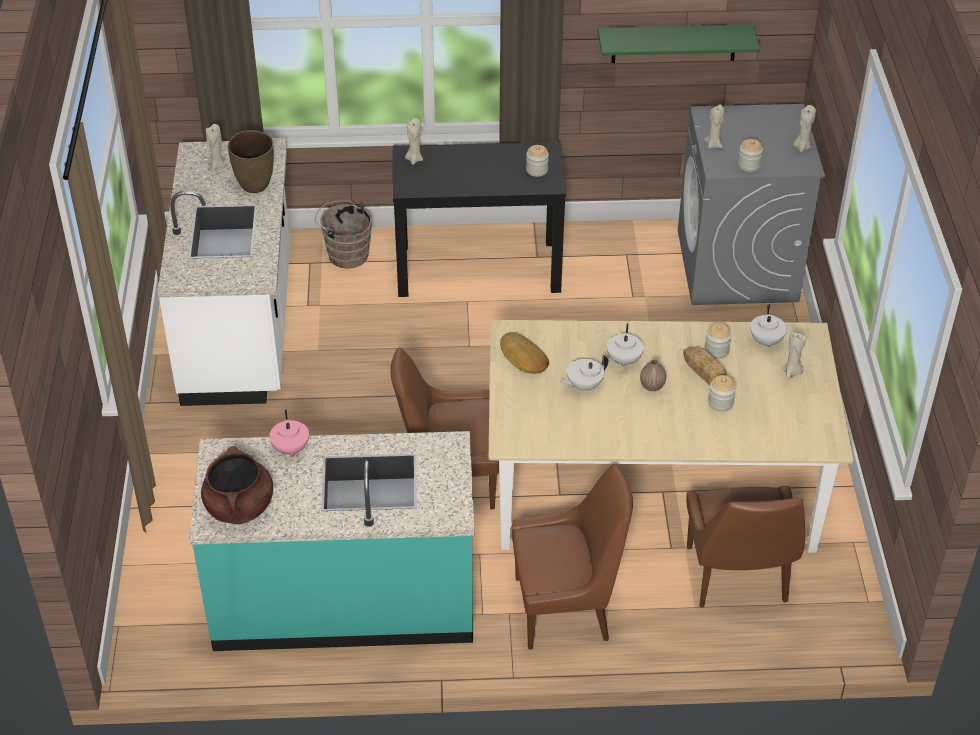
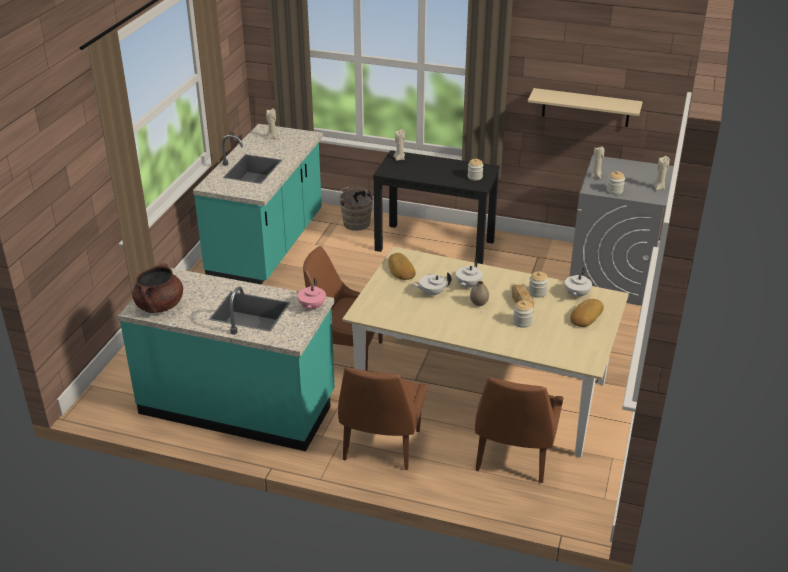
camera: 20 degrees right, 10 degrees down
(241, 326) = (268, 247): white counter -> turquoise counter
(255, 185) = (288, 150): brown vase -> none
(290, 449) = (213, 283): pink teapot -> pink teapot (312, 307)
(566, 608) = (380, 447): brown chair -> brown chair turned 90 degrees clockwise
(674, 43) = (585, 107): green shelf -> beige shelf
(792, 372) = (585, 316): beige candle -> bread

